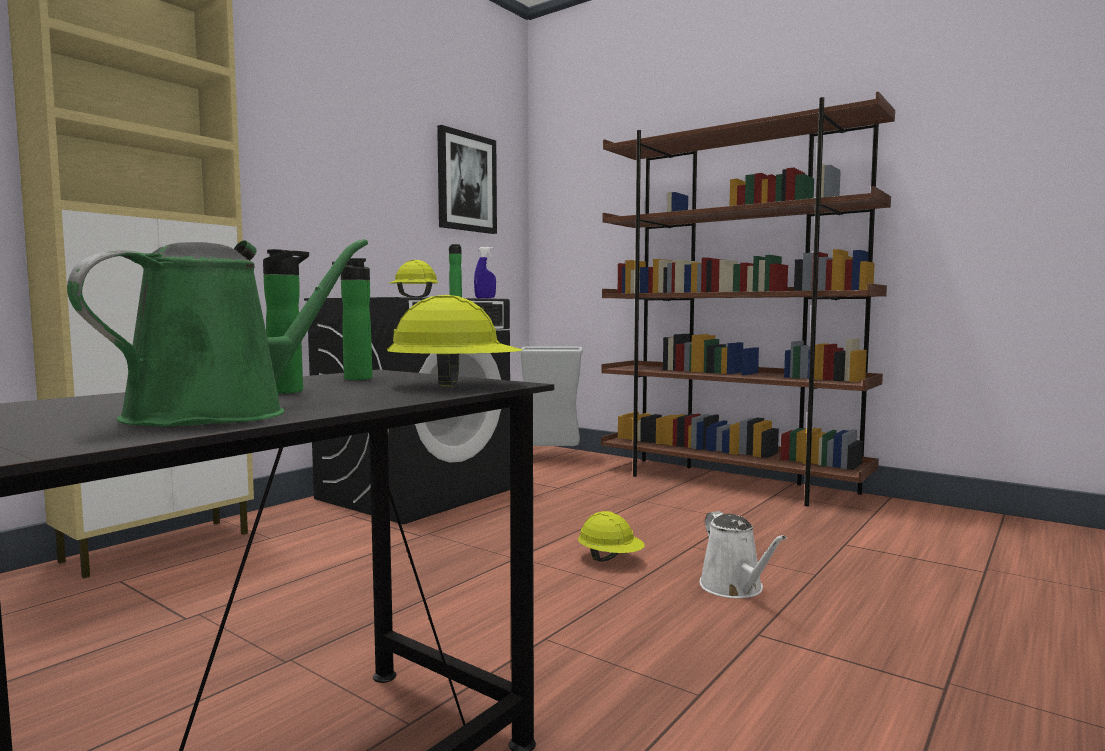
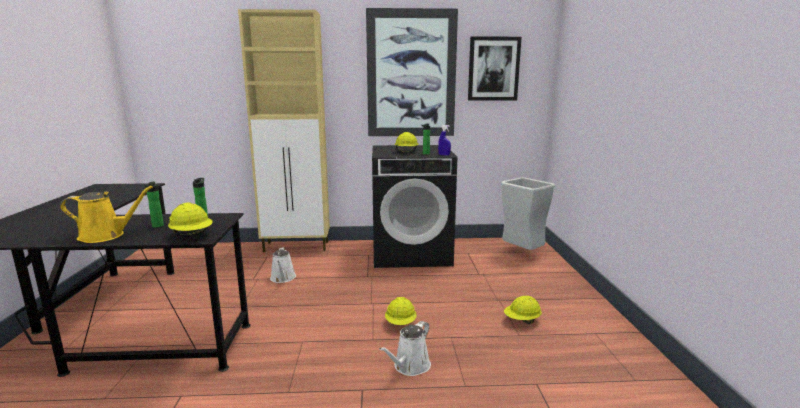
camera: 50 degrees right, 10 degrees up
(222, 413) = (106, 236): green watering can -> yellow watering can
(264, 592) = (283, 278): none -> white watering can
(361, 170) = (411, 74): none -> picture
(706, 508) = (522, 320): none -> yellow hard hat
(729, 482) = (588, 311): brown bookcase -> none

